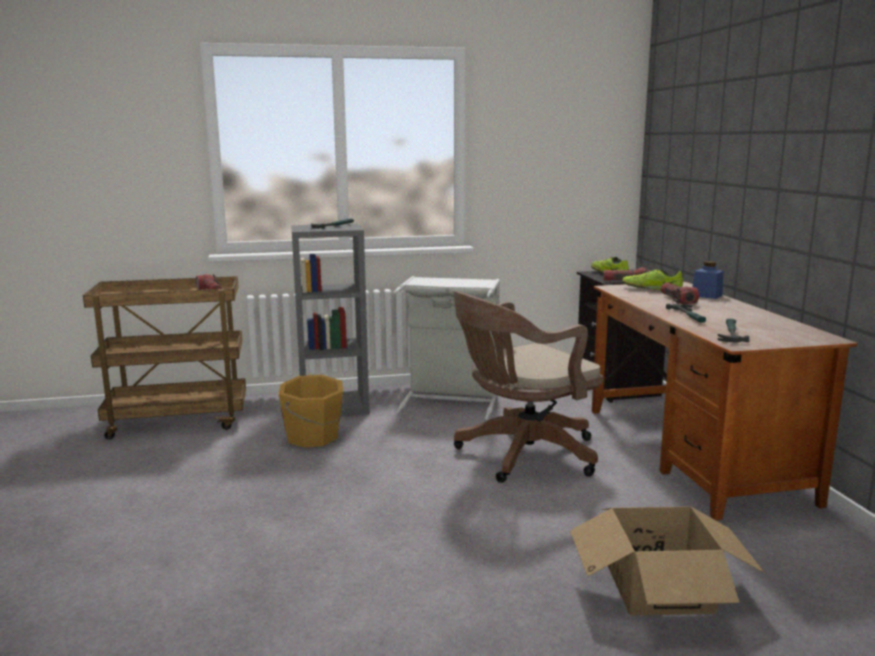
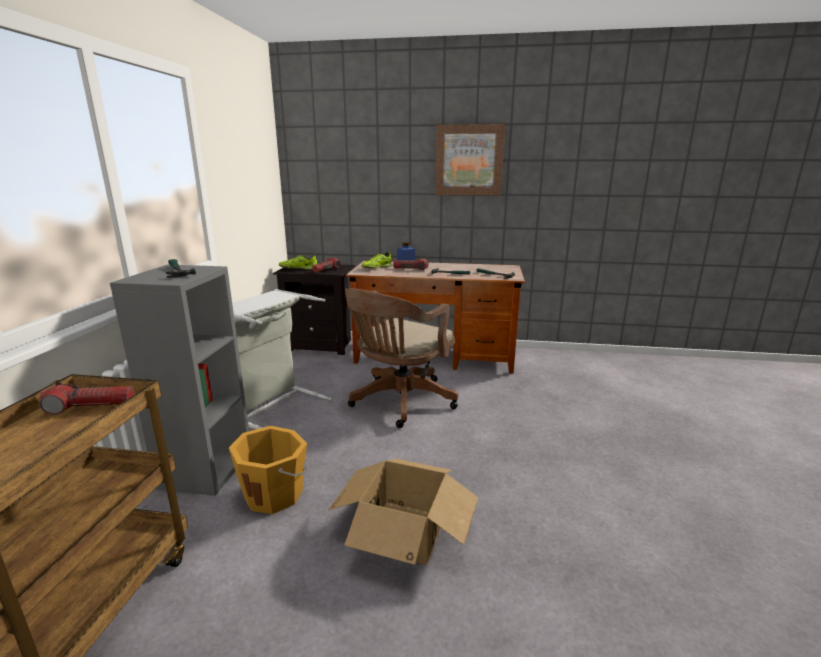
camera: 70 degrees left, 5 degrees up
(521, 455) = (399, 402): brown office chair -> brown office chair turned 45 degrees clockwise
(658, 588) = (574, 405): cardboard box -> cardboard box (404, 531)
(814, 132) = (469, 160): none -> picture

